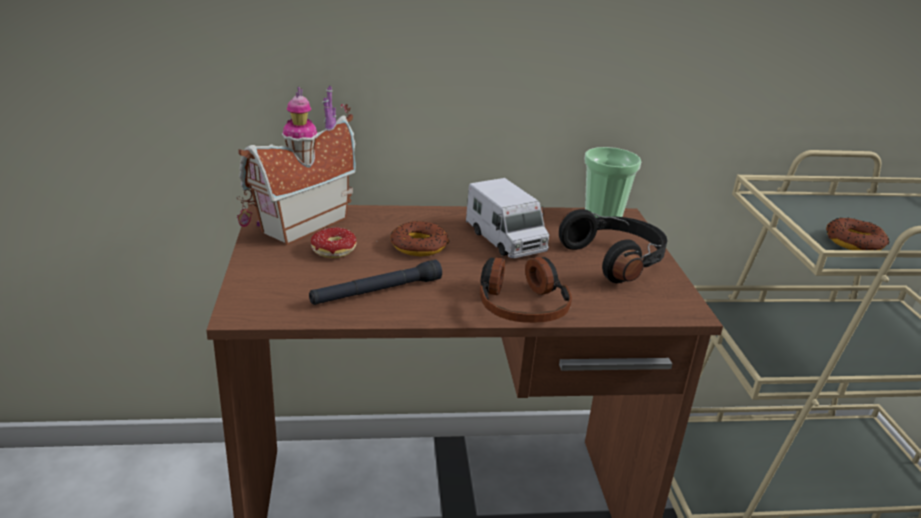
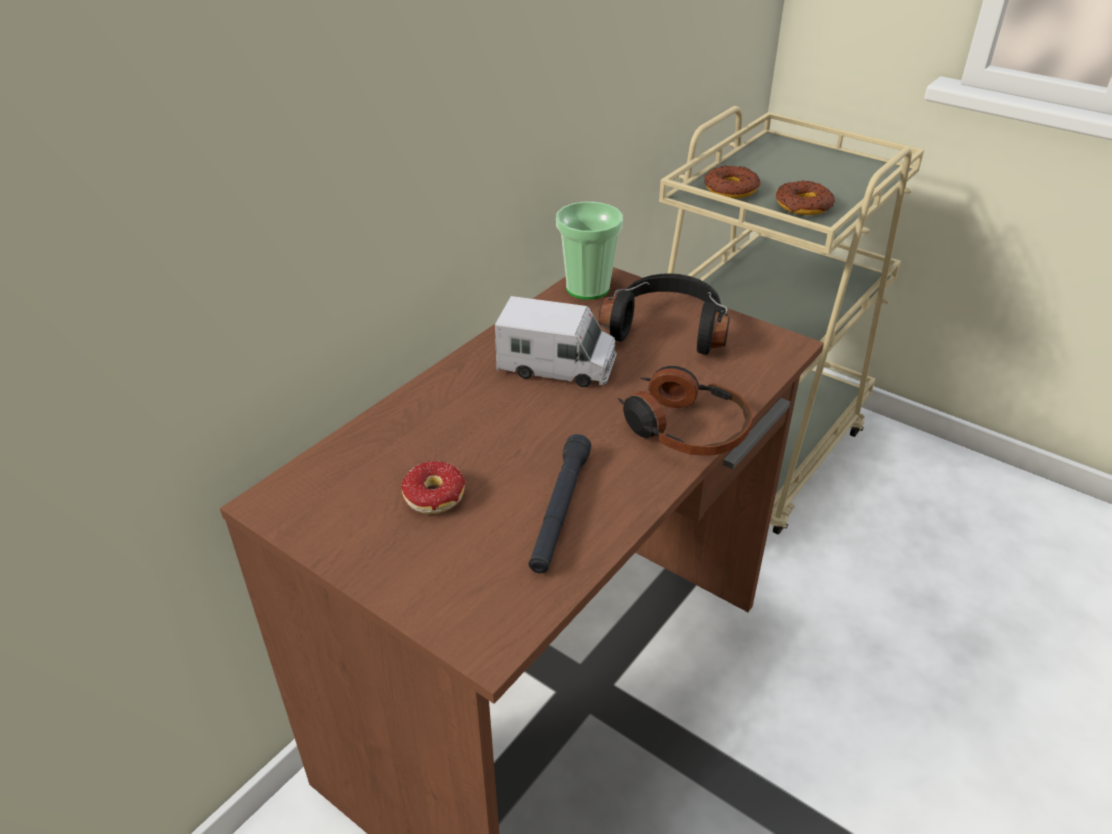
camera: 45 degrees left, 10 degrees up
(297, 224) = (333, 493): toy house -> none
(419, 245) = (499, 428): donut -> donut (731, 189)

